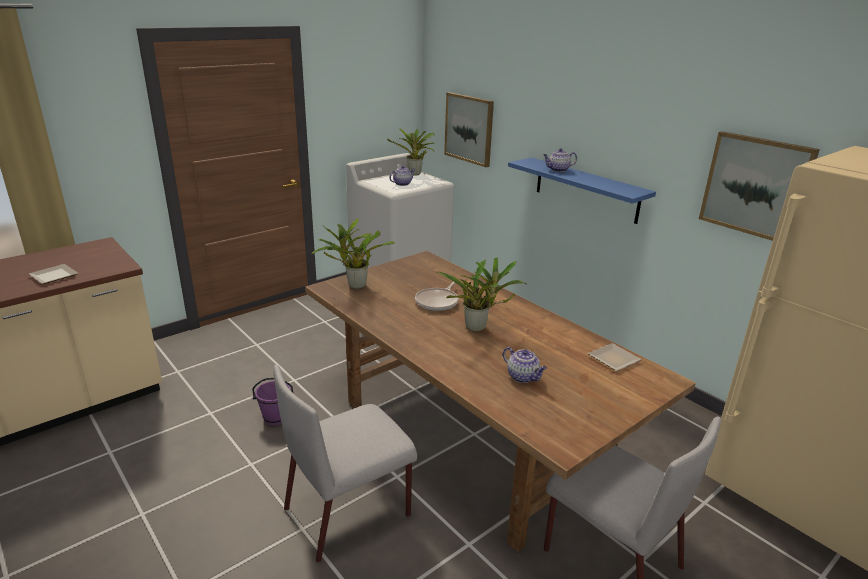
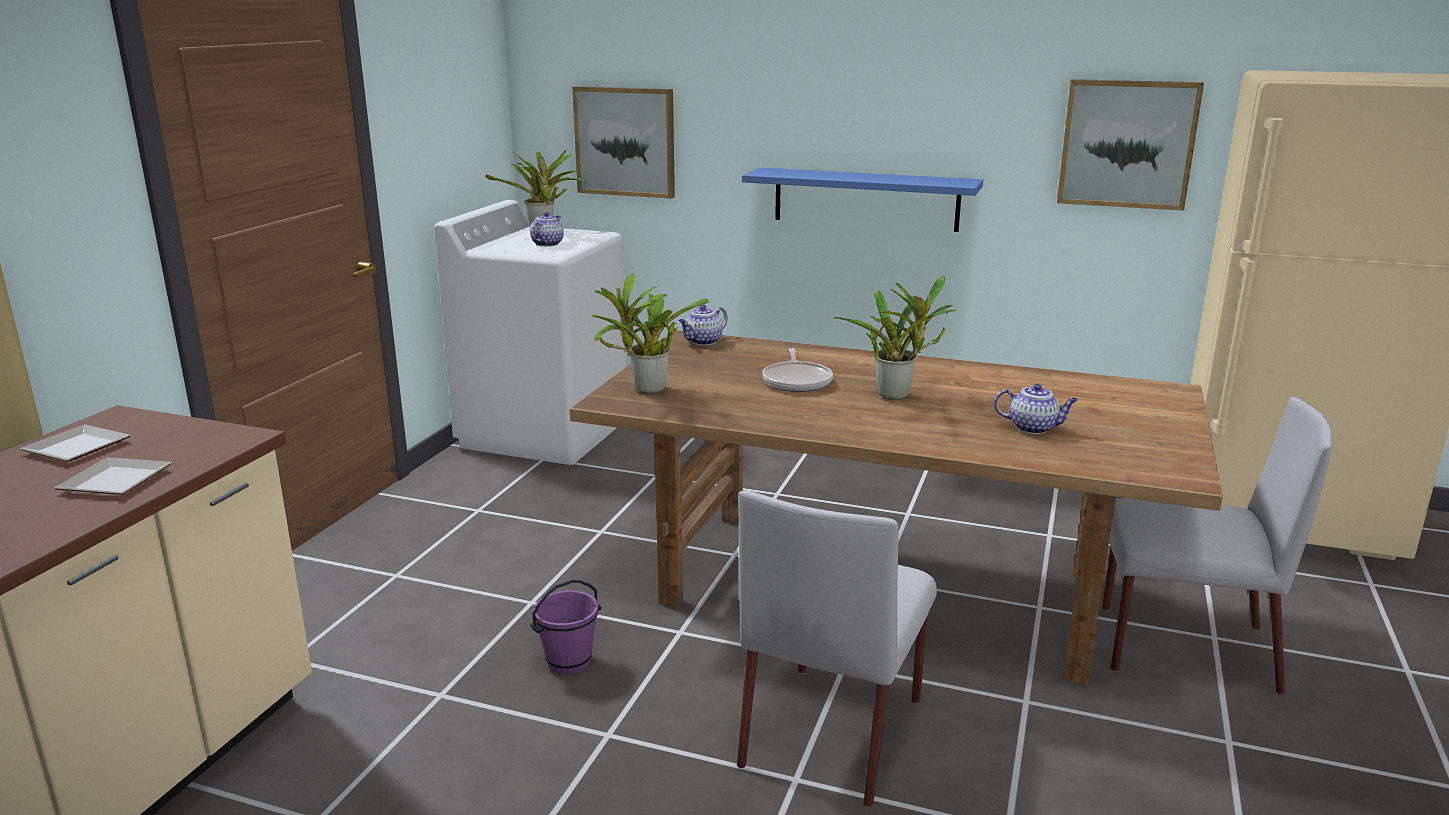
camera: 30 degrees left, 5 degrees down
(558, 170) = (825, 174): teapot -> teapot (703, 341)
(614, 360) = (1095, 387): plate -> plate (77, 449)

